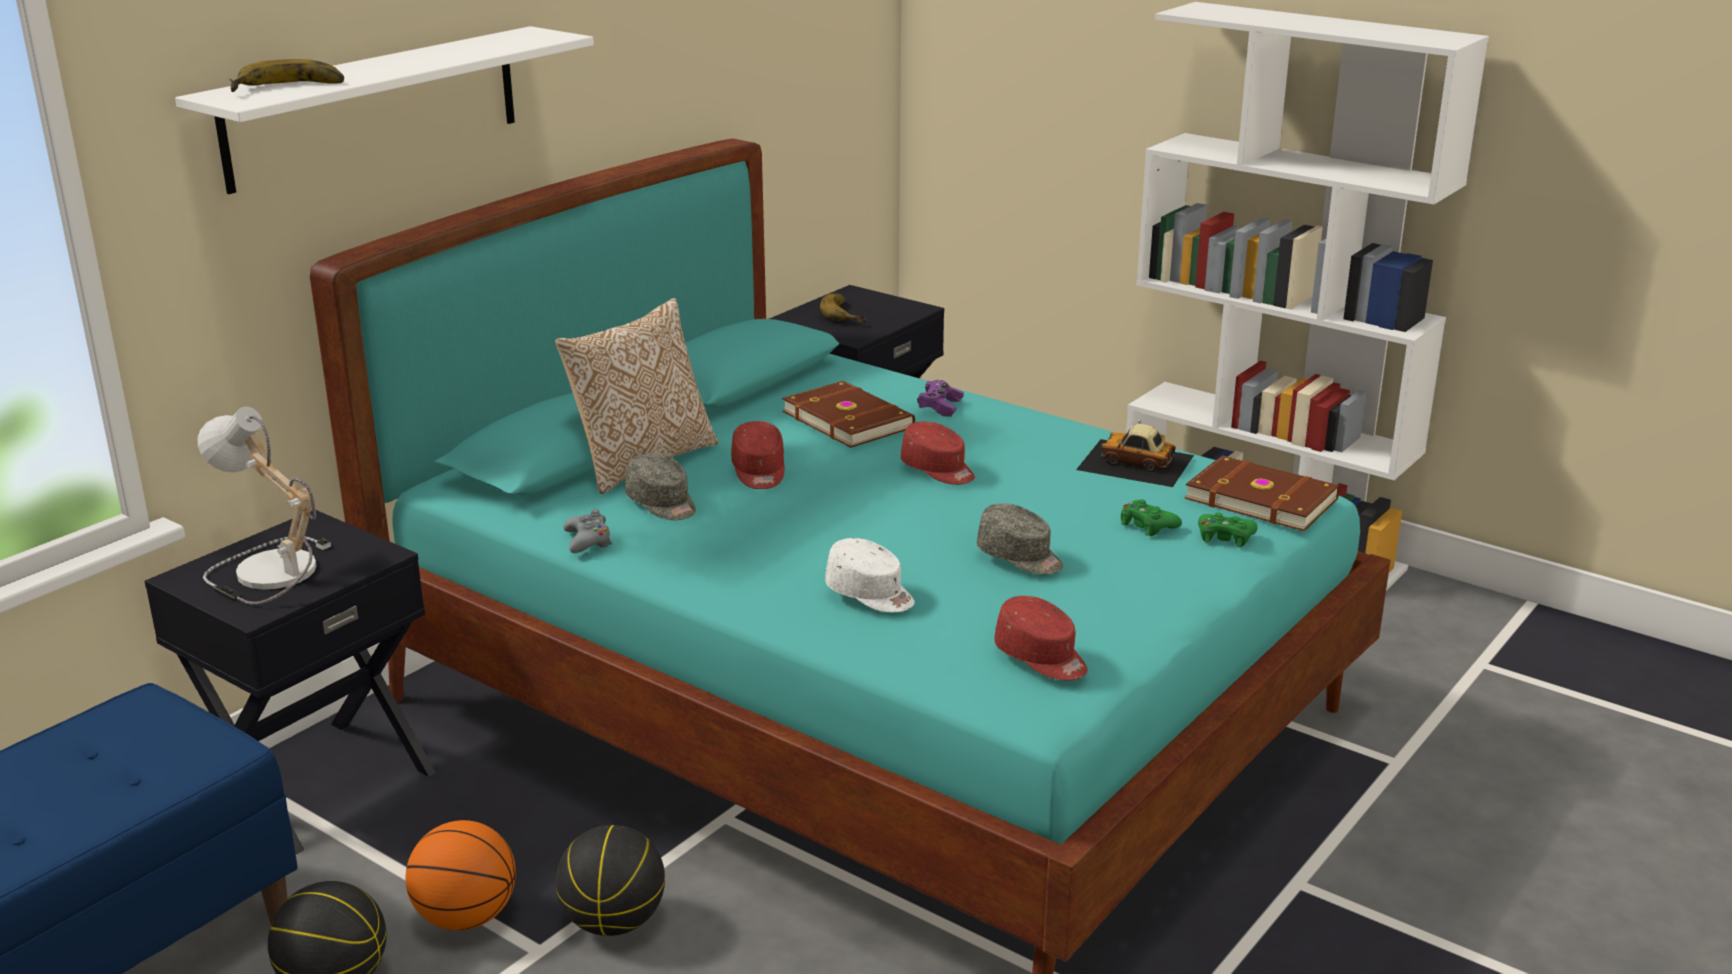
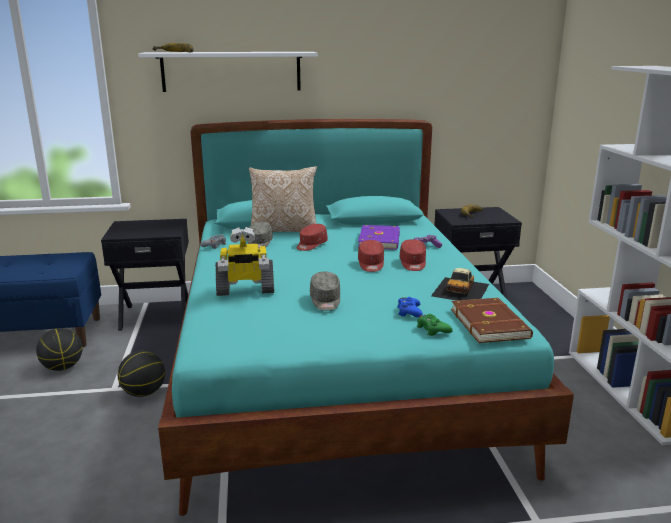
camera: 45 degrees right, 5 degrees down
(266, 572) = (139, 228): table lamp -> none
(466, 917) = (117, 369): basketball -> none
(849, 419) = (380, 240): brown book -> purple book
(871, 594) = (245, 289): white cap -> toy robot
(1041, 657) = (243, 333): red cap -> red cap (413, 263)
(1136, 462) = (461, 289): toy car -> toy car turned 135 degrees counterclockwise
(1147, 525) = (409, 312): green game controller -> blue game controller

